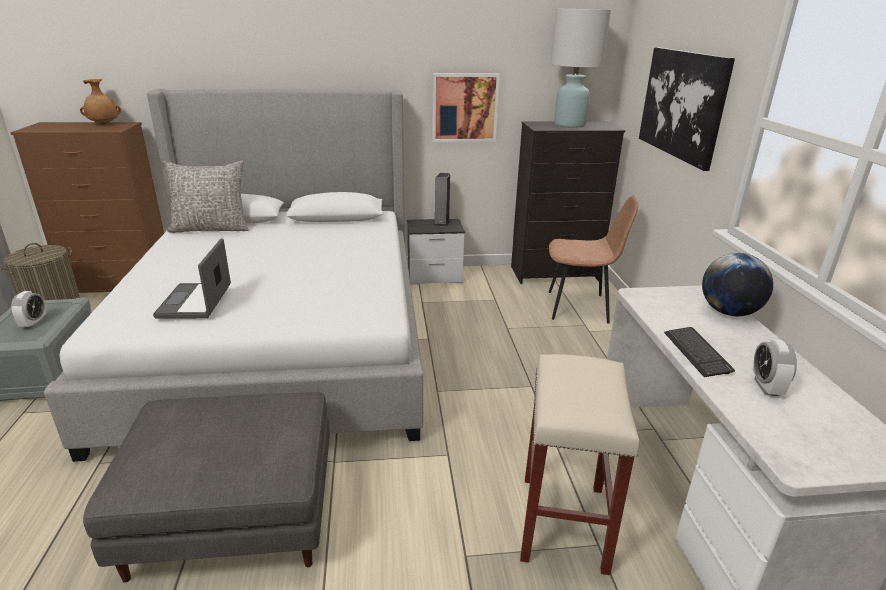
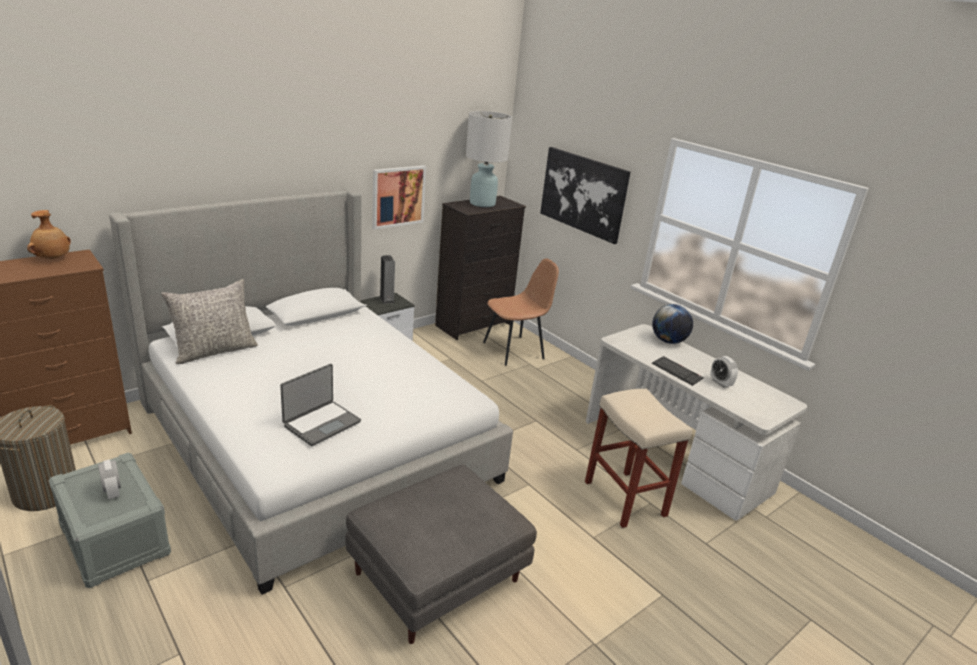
camera: 35 degrees left, 0 degrees up
(196, 302) = (321, 423): laptop -> laptop turned 105 degrees counterclockwise

